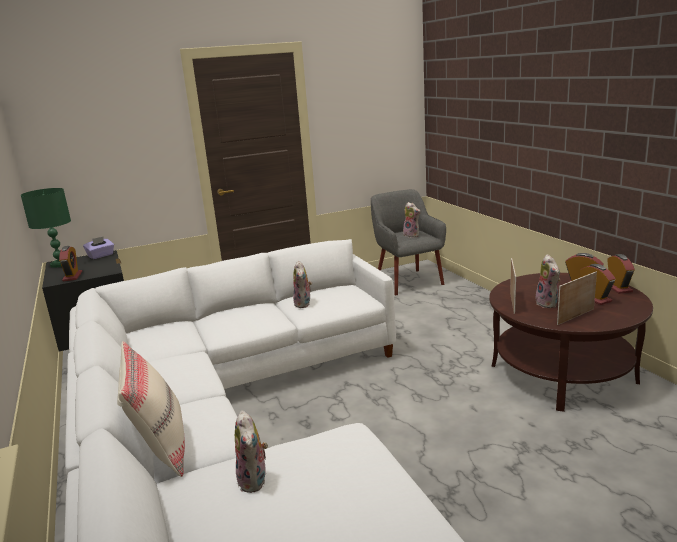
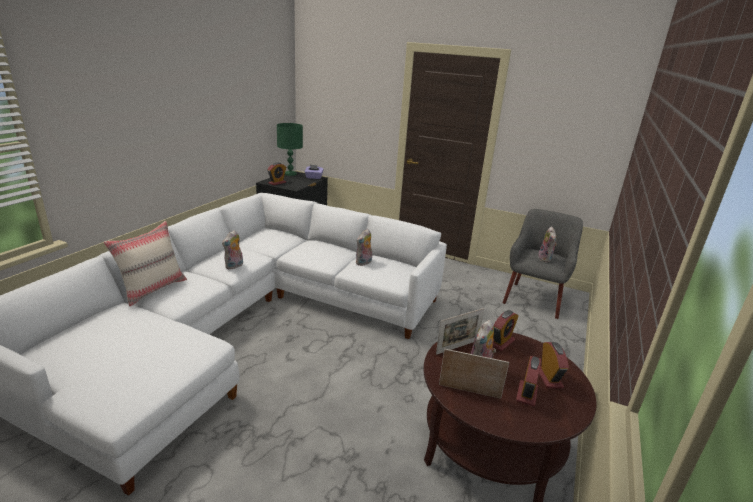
camera: 45 degrees right, 5 degrees up
(255, 480) = (134, 329): plush toy -> plush toy (234, 266)
(618, 288) = (576, 403): alarm clock -> alarm clock (501, 342)

